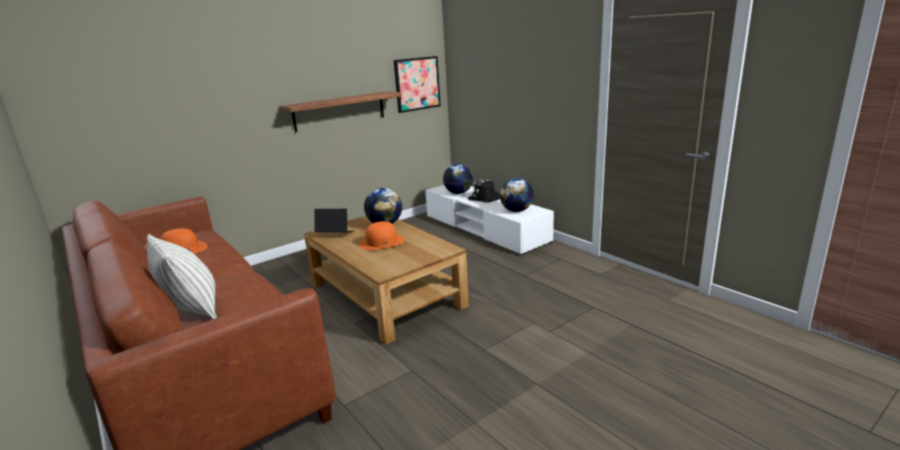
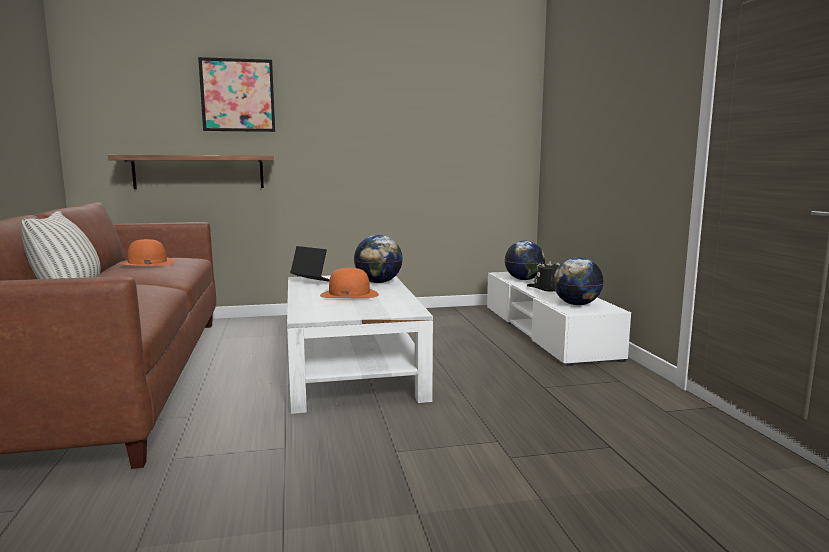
camera: 25 degrees right, 10 degrees down
(339, 111) = (388, 157): shelf -> shelf (199, 172)
(385, 294) = (351, 368): brown coffee table -> white coffee table
(417, 84) = (497, 138): picture -> picture (238, 95)

